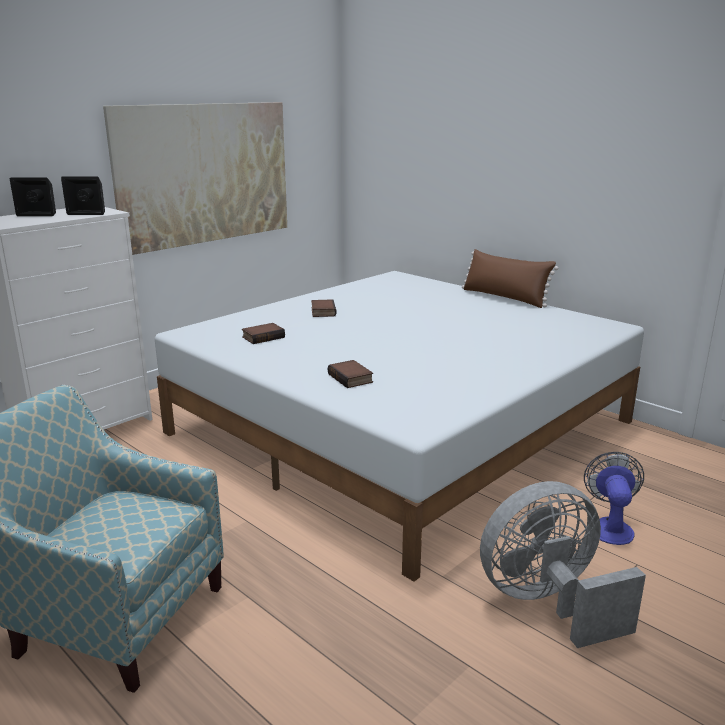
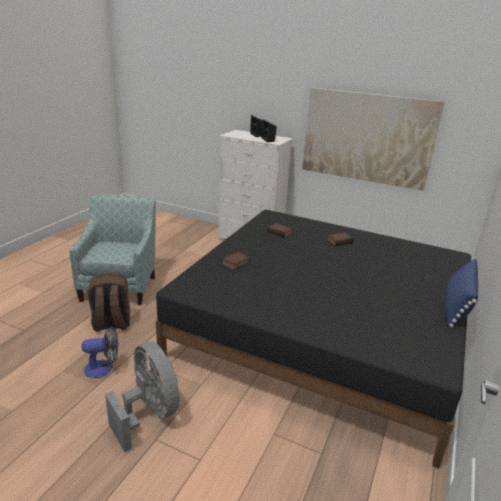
camera: 70 degrees right, 5 degrees up
(267, 636) = (111, 324): none -> brown backpack
(401, 427) = (322, 333): white bed -> black bed
(504, 297) = (457, 306): brown pillow -> blue pillow
(610, 526) = (242, 445): fan -> fan (103, 368)

